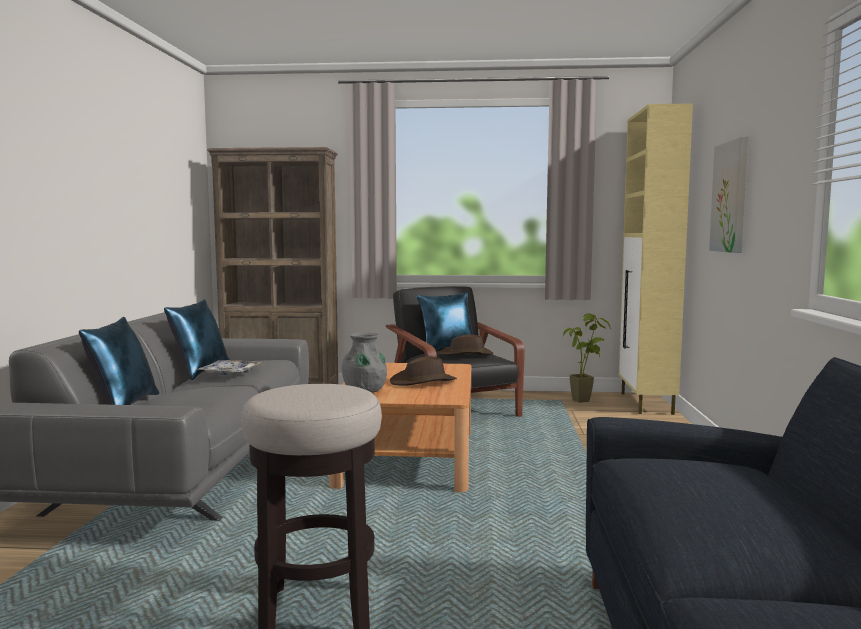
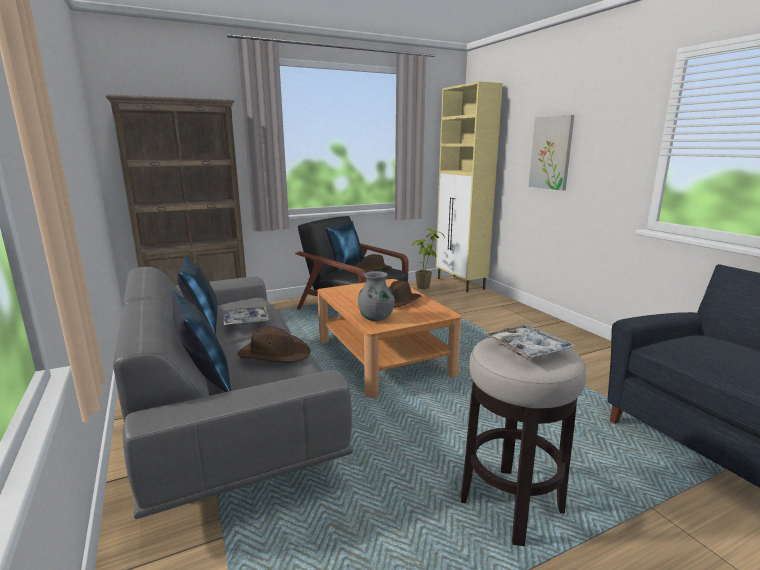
camera: 30 degrees left, 10 degrees up
(197, 396) = (274, 354): none -> brown hat
(312, 392) = (527, 348): none -> tray

